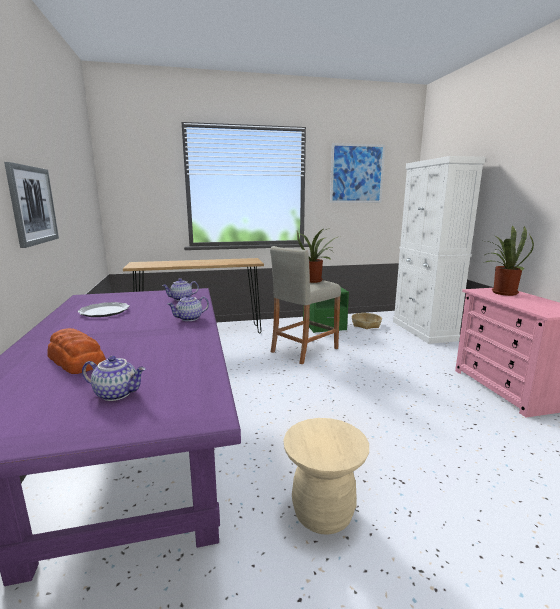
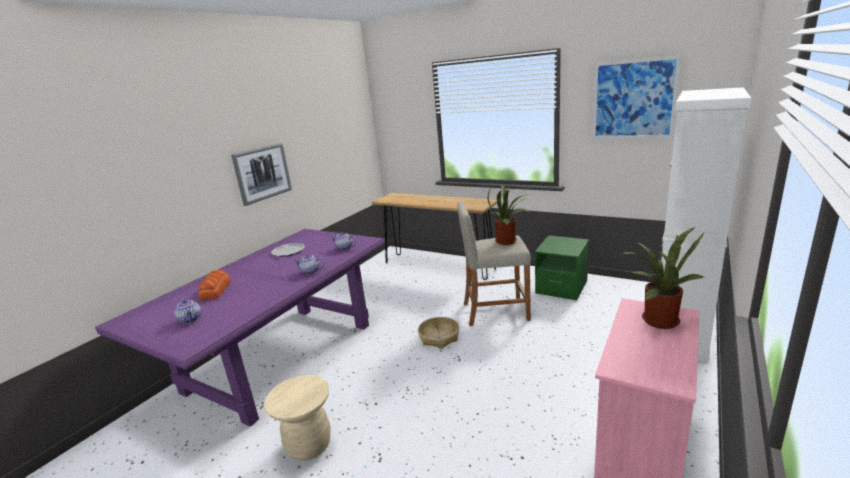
camera: 45 degrees right, 5 degrees up
(366, 325) = (614, 300): basket -> basket (439, 337)

